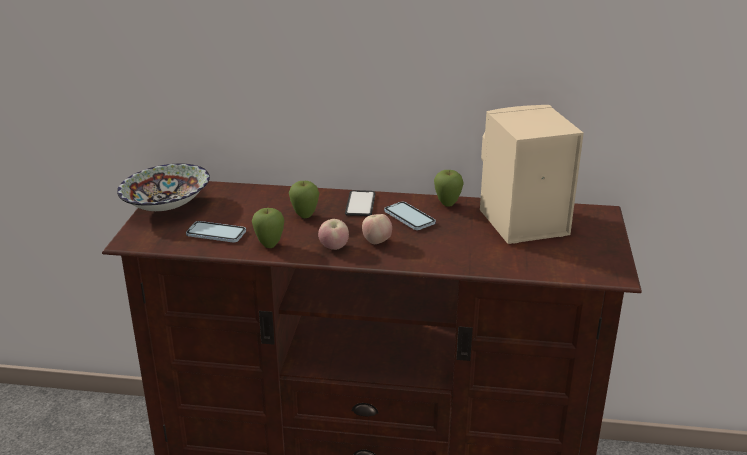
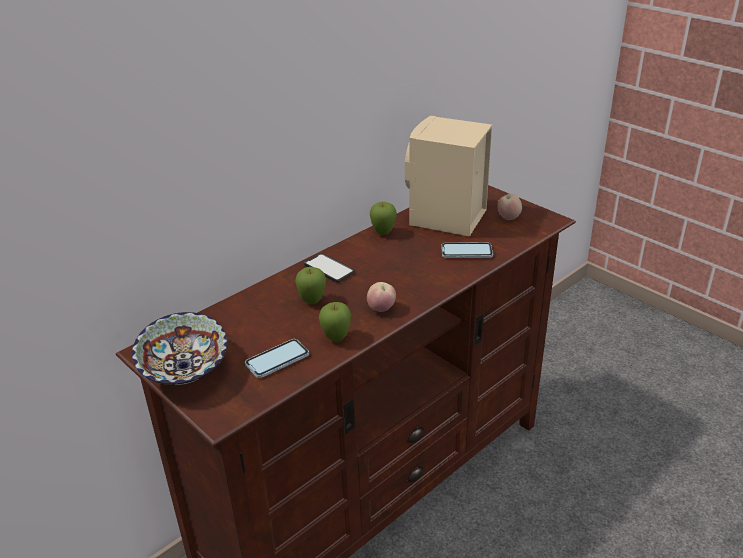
camera: 50 degrees left, 5 degrees up
(377, 242) = (397, 286): apple -> apple (508, 218)
(409, 217) = (380, 257): phone -> phone (466, 252)

